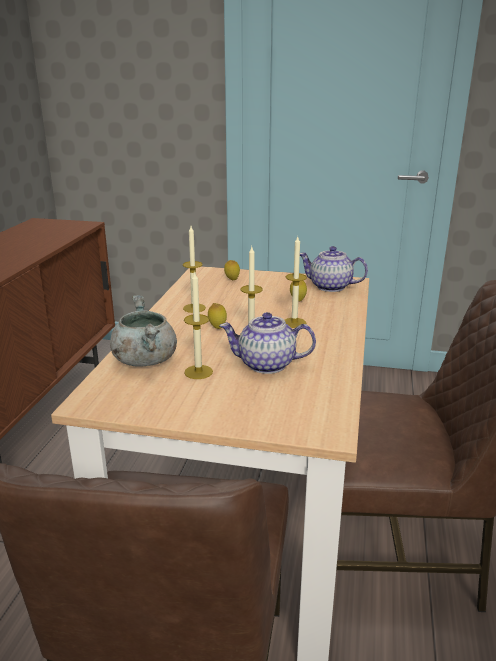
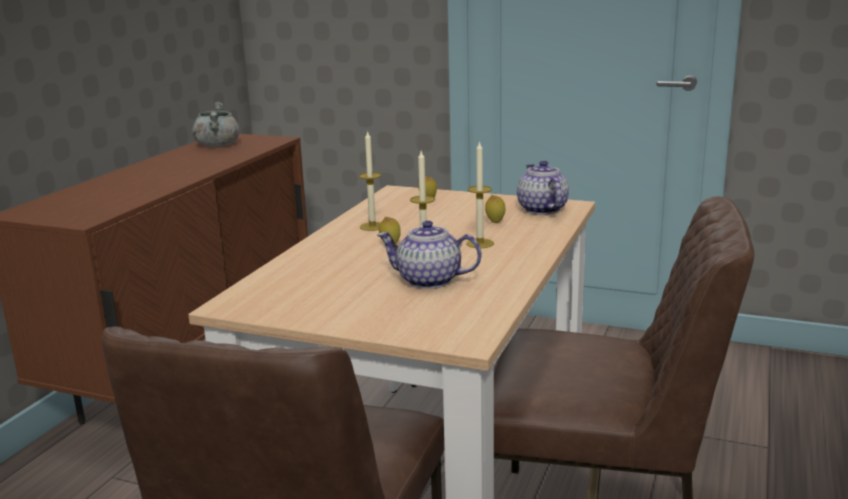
camera: 10 degrees right, 5 degrees down
(144, 360) = (299, 272): grey cooking pot -> grey cooking pot (217, 145)
(198, 372) = (352, 284): candle -> none
(330, 287) = (541, 209): teapot -> teapot turned 45 degrees clockwise

